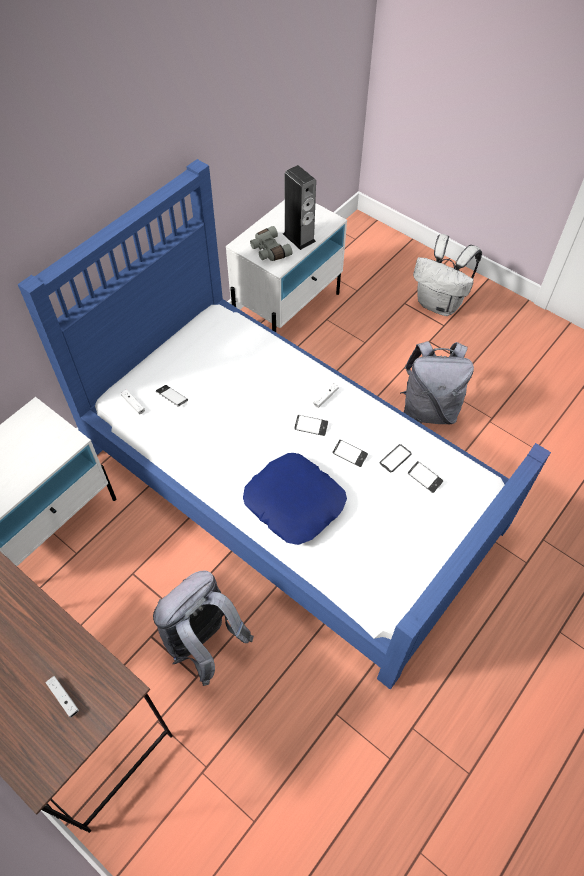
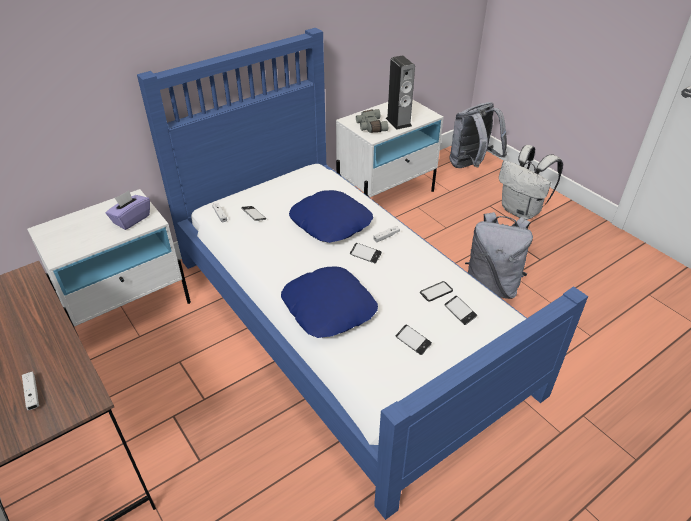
camera: 15 degrees right, 15 degrees down
(46, 443) = (131, 219): none -> purple tissue box
(203, 643) = (218, 432): grey backpack -> grey backpack (471, 166)
(261, 390) = (331, 222): none -> blue pillow
(349, 455) = (393, 281): phone -> phone (413, 341)

